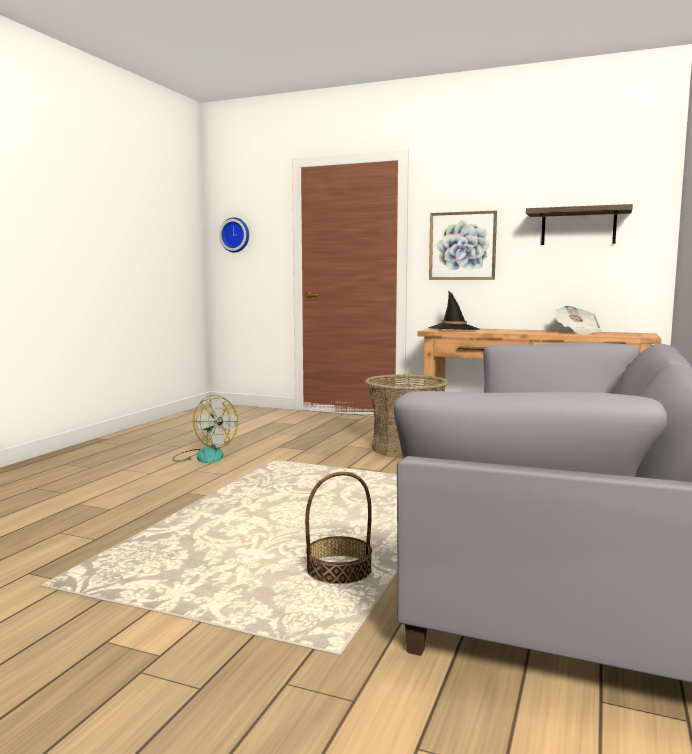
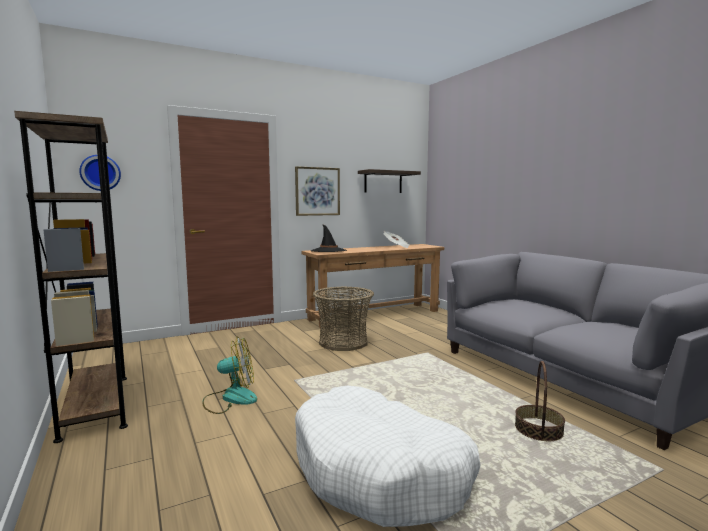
camera: 50 degrees left, 0 degrees up
(138, 435) = (95, 405): none -> brown bookcase
(150, 526) = (380, 471): none -> white dog bed

